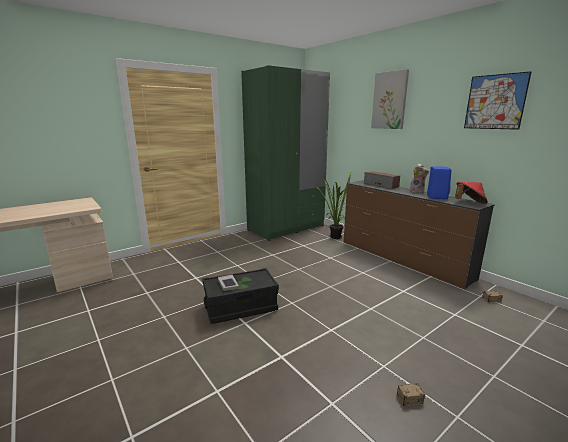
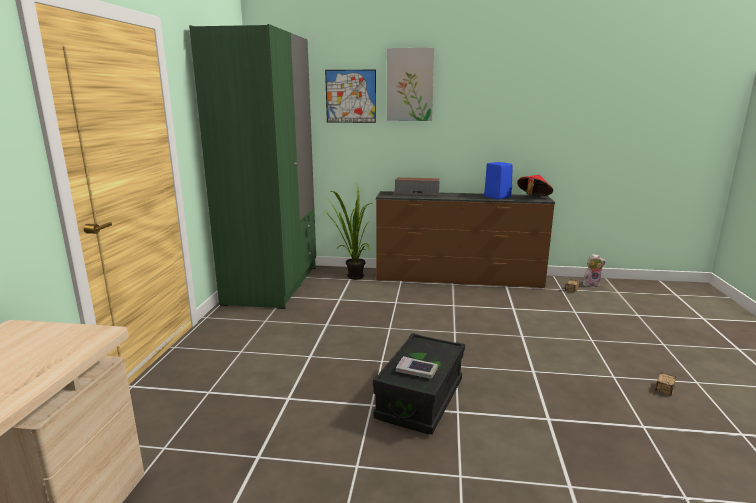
camera: 45 degrees left, 0 degrees up
(417, 191) = (466, 194): plush toy -> plush toy (591, 284)
(495, 102) = (537, 91): picture -> picture (351, 96)

